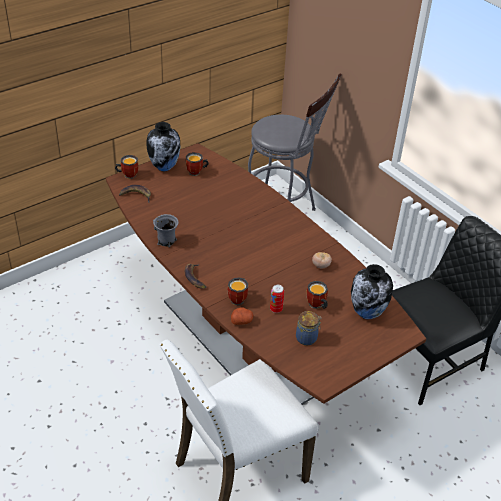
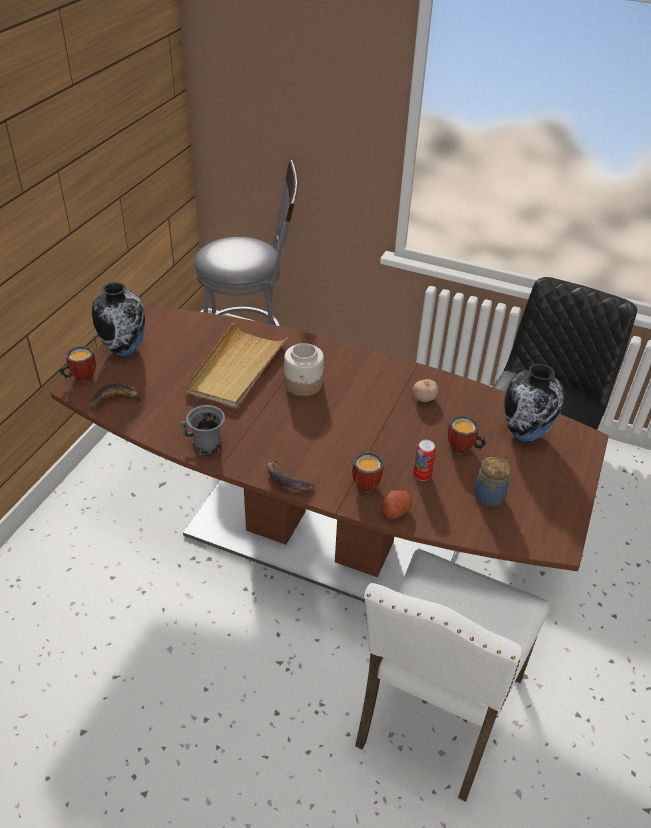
camera: 30 degrees left, 0 degrees up
(196, 172) = (174, 341): mug -> none
(219, 203) = (236, 368): none -> beige tray
(252, 227) = (303, 384): none -> jar

